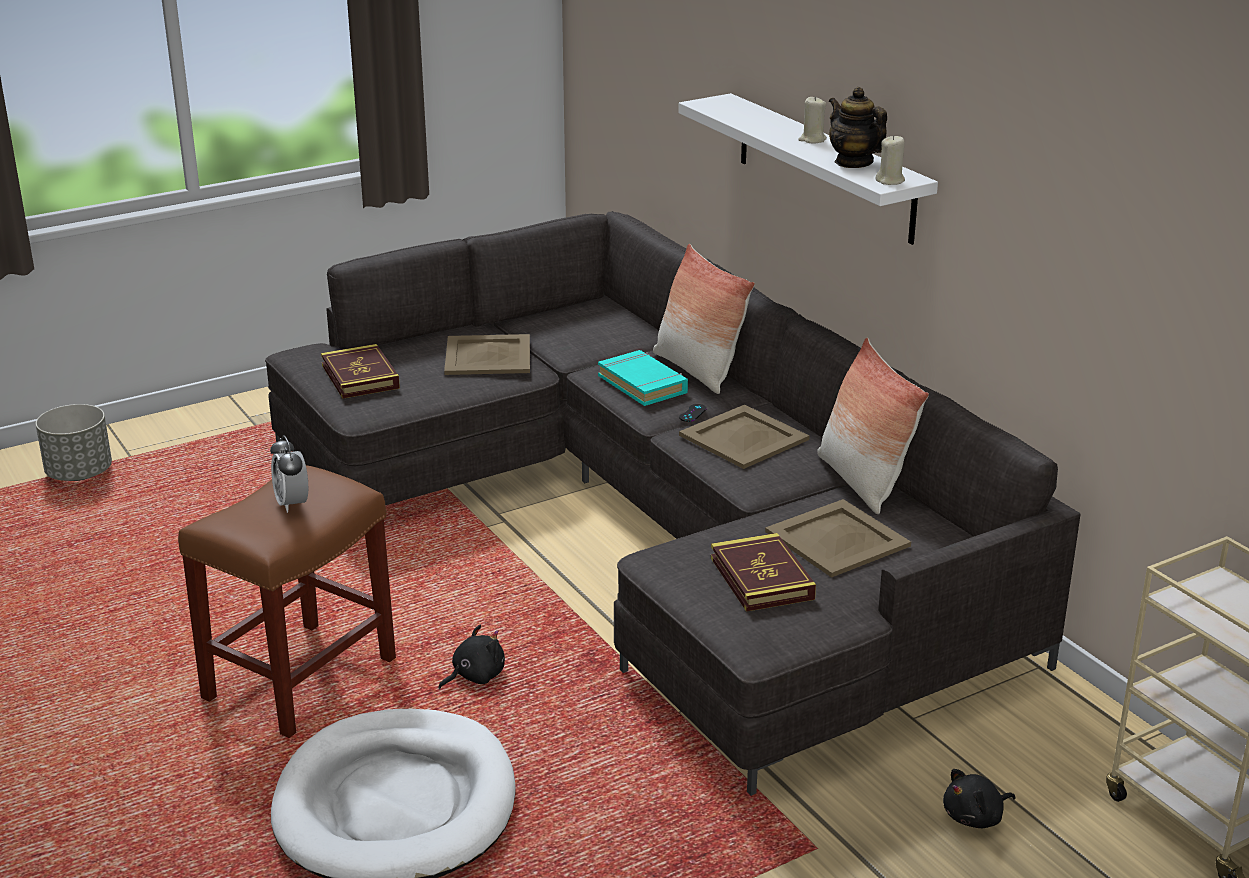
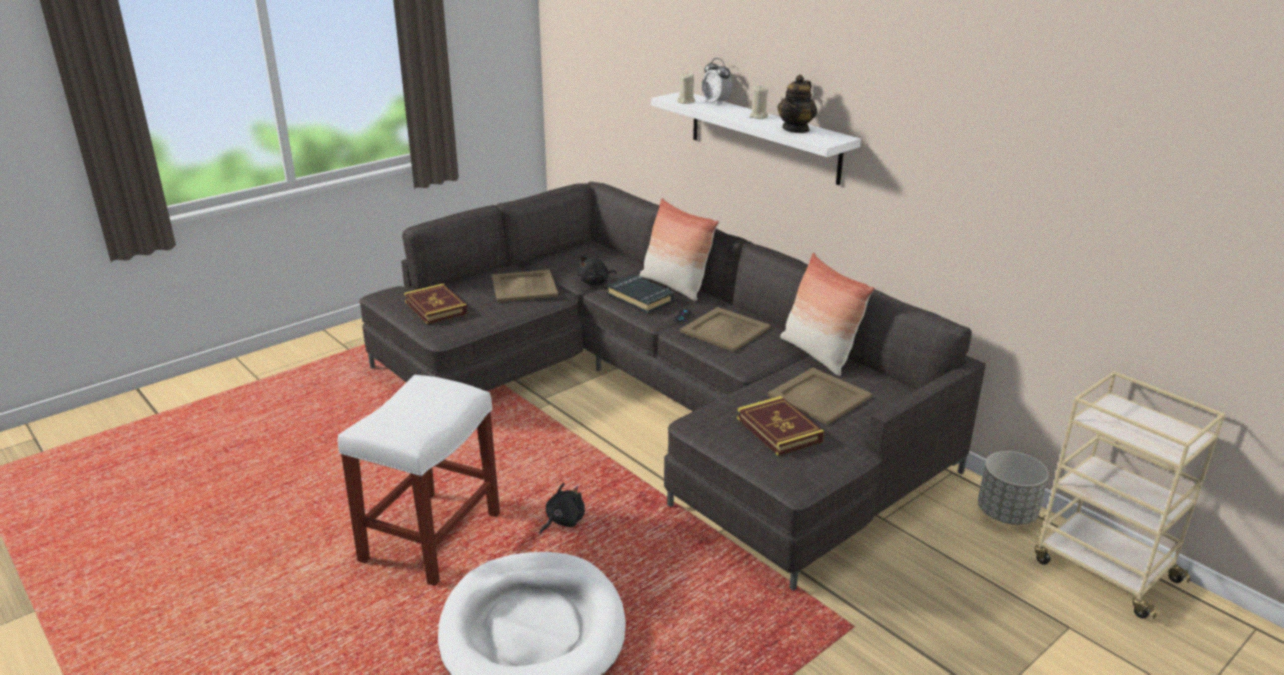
camera: 10 degrees left, 0 degrees up
(80, 474) = (222, 396): grey planter -> grey planter (1007, 513)
(292, 503) = (423, 406): alarm clock -> alarm clock (716, 102)
(301, 677) = (432, 535): brown stool -> white stool
(643, 384) = (641, 298): turquoise book -> black book
(853, 162) = (796, 129): teapot -> teapot turned 105 degrees counterclockwise
(890, 181) = (829, 139): beige candle -> beige candle (686, 102)
(975, 817) = (954, 588): black plush toy -> black plush toy (595, 282)

